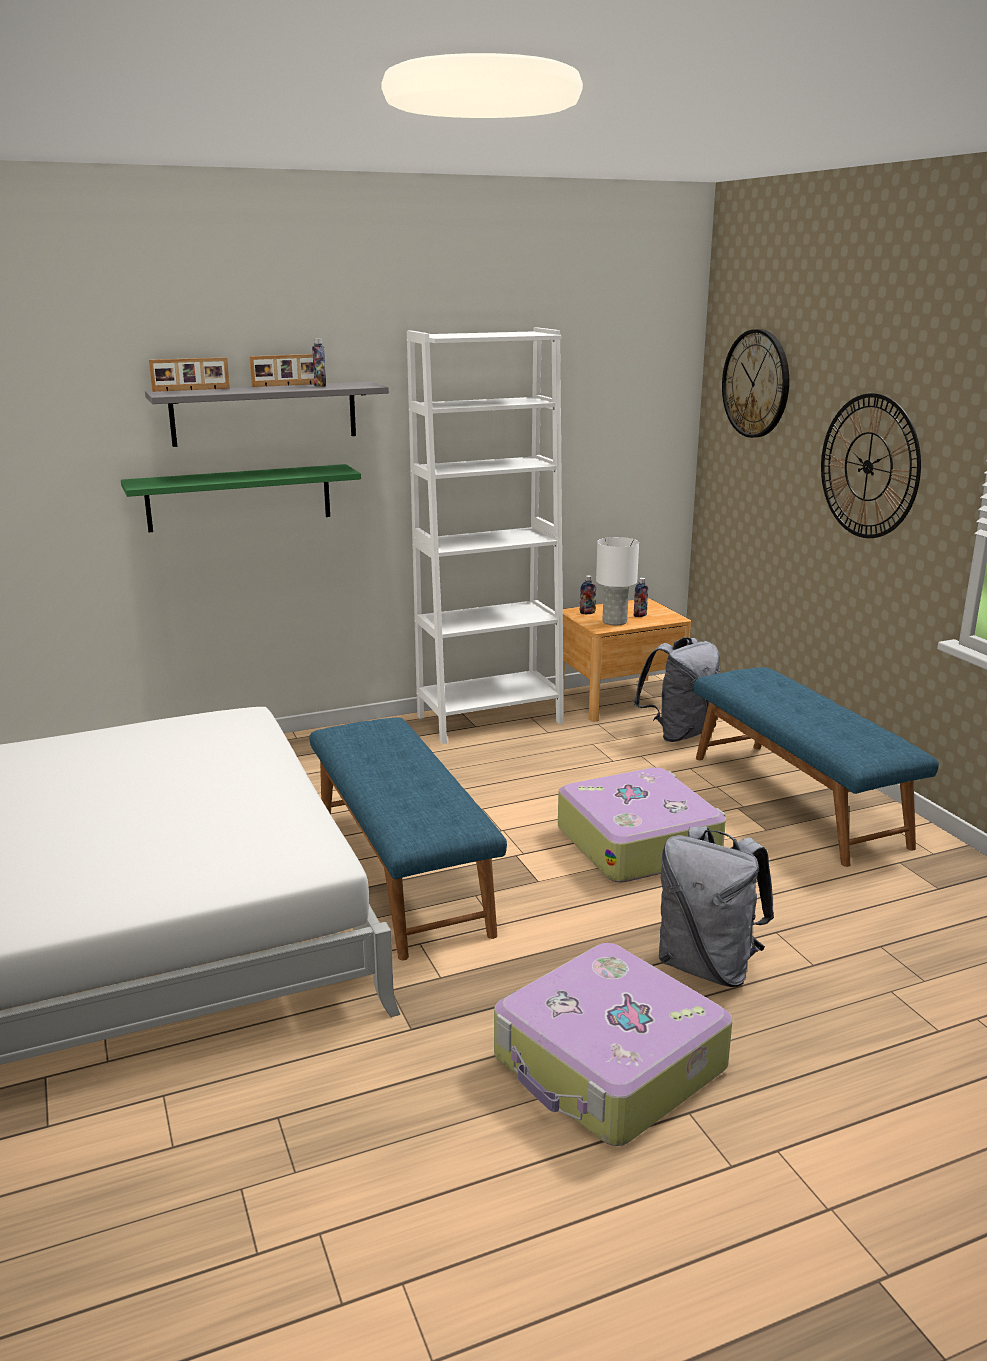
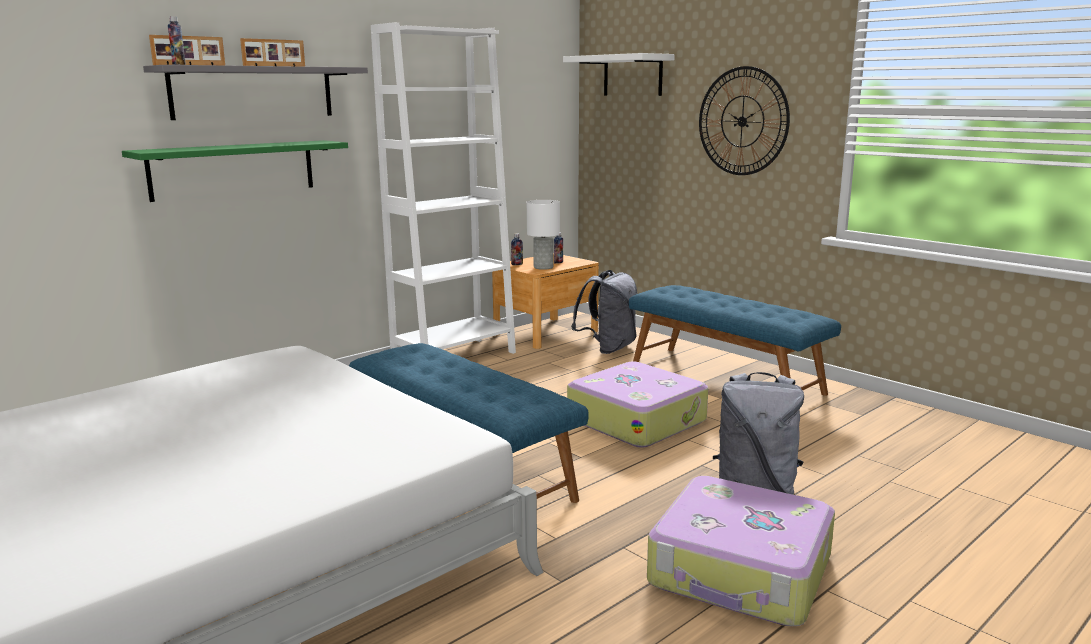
camera: 20 degrees left, 5 degrees down
(320, 386) = (306, 66): bottle -> bottle (179, 64)
(756, 384) = (632, 75): wall clock -> white shelf

